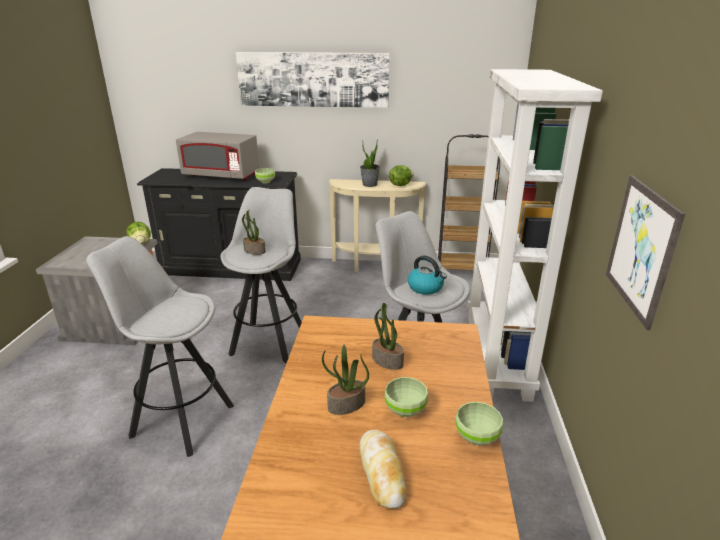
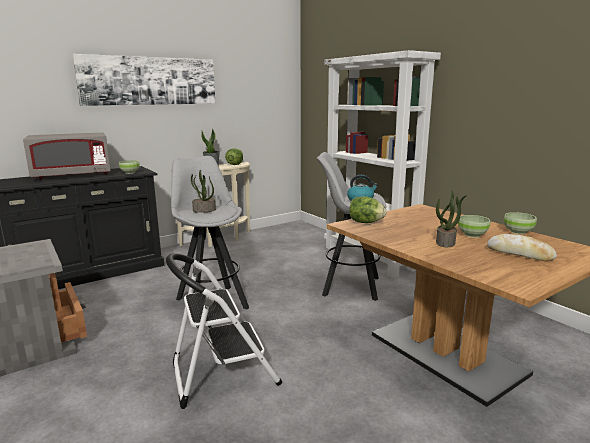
camera: 40 degrees left, 10 degrees down
(141, 244) = (39, 244): lettuce -> lettuce (365, 222)
(180, 419) = (221, 373): grey stool -> step ladder
(386, 361) = (419, 225): potted plant -> none
(461, 272) = (284, 228): brown cart -> none
(641, 248) = (514, 121): picture -> none

